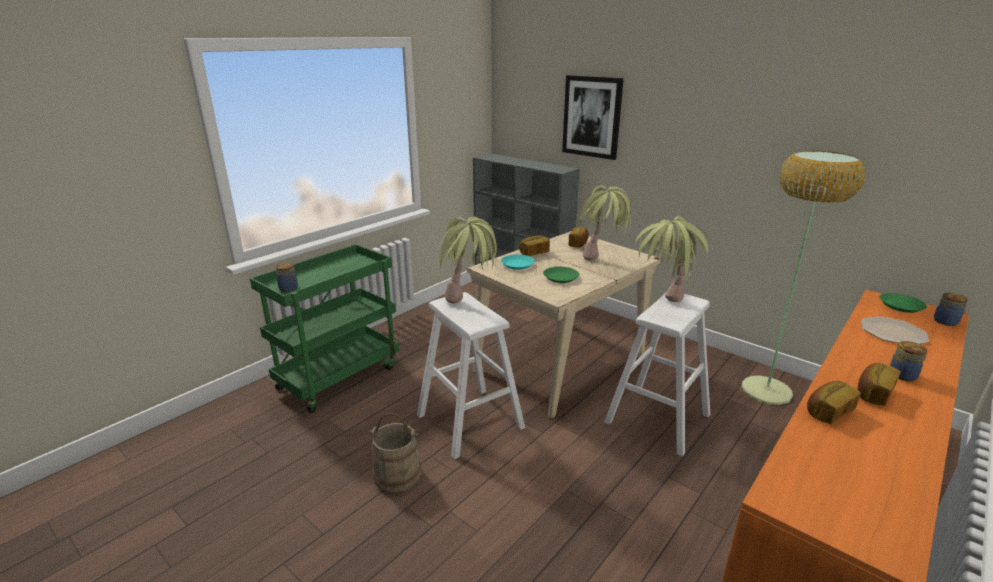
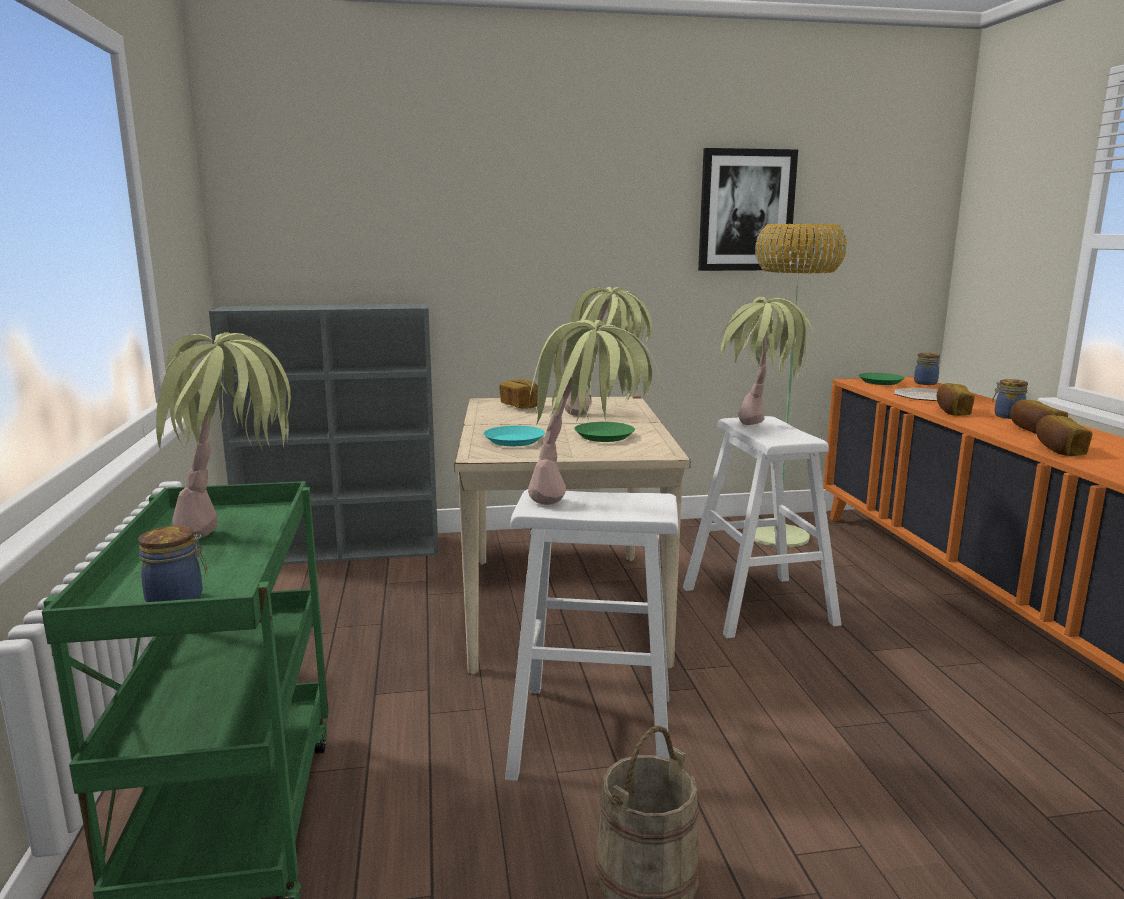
camera: 50 degrees left, 10 degrees down
(342, 273) = (237, 540): none -> potted plant
(534, 253) = (495, 426): bread -> bread (952, 411)
(592, 117) = (435, 217): picture -> picture (746, 210)

